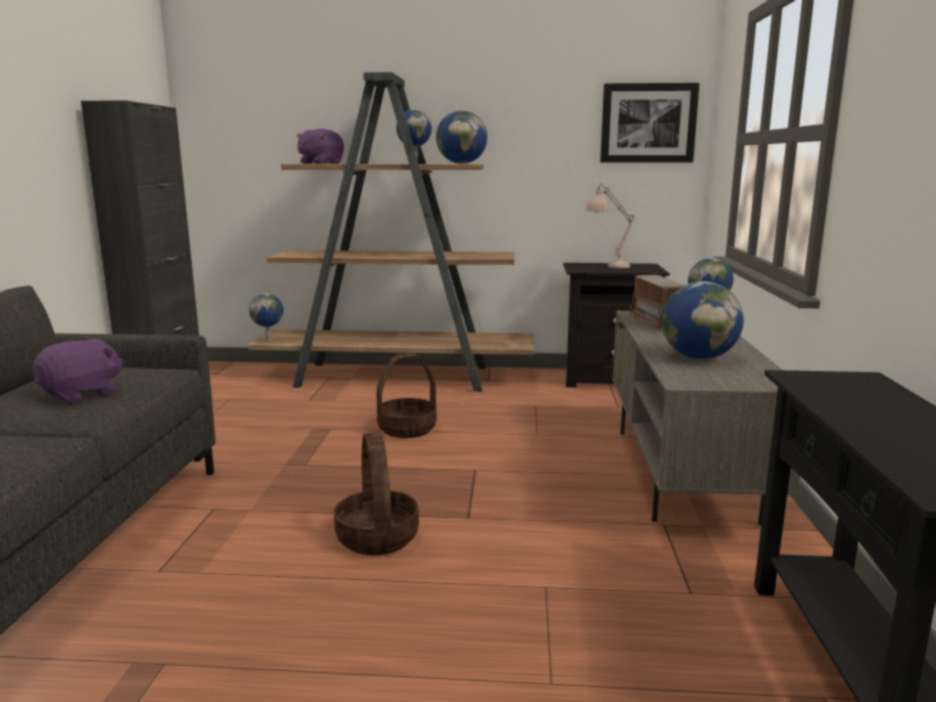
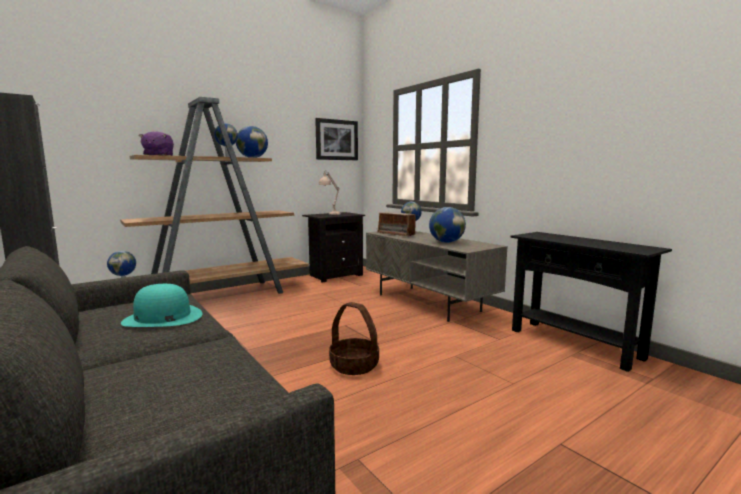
camera: 40 degrees left, 5 degrees down
(82, 394) = (162, 318): purple plush toy -> turquoise hat
(407, 428) = (275, 318): basket -> none

